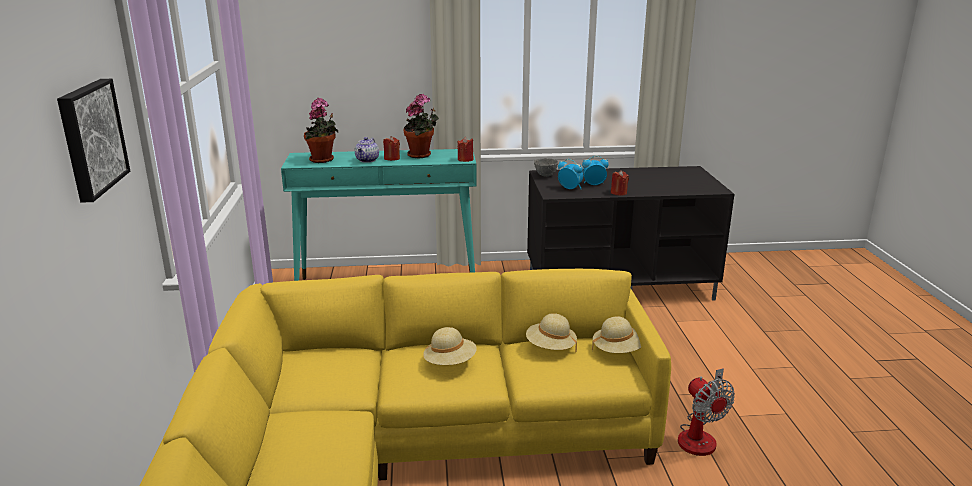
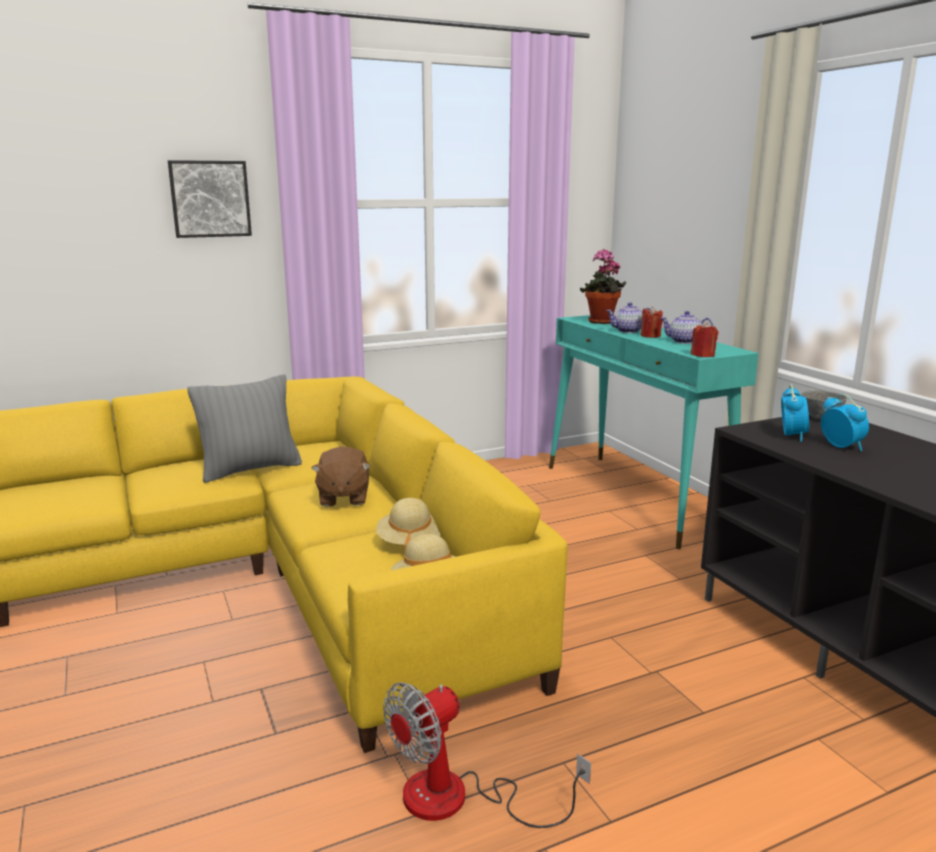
camera: 70 degrees right, 5 degrees down
(326, 407) = (250, 469): none -> grey pillow
(421, 155) = (684, 341): potted plant -> teapot
(450, 362) = (343, 498): beige hat -> brown plush toy
(618, 193) = (832, 464): red candle -> none

